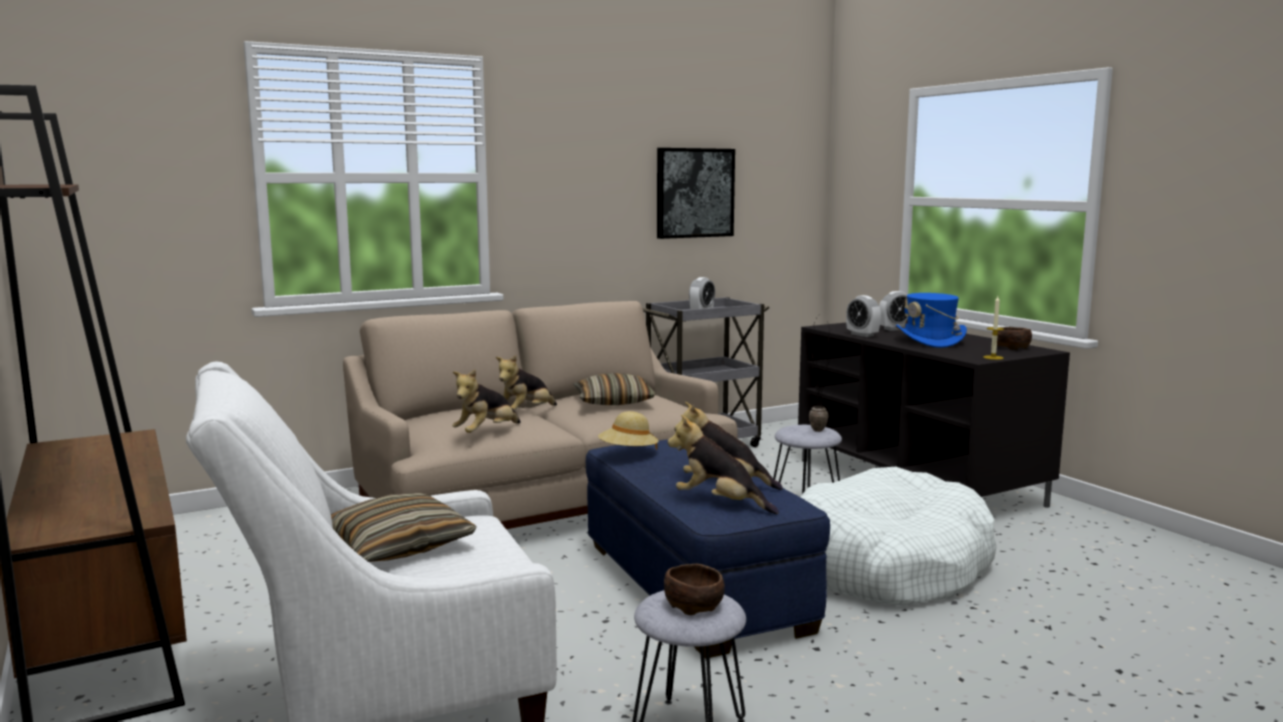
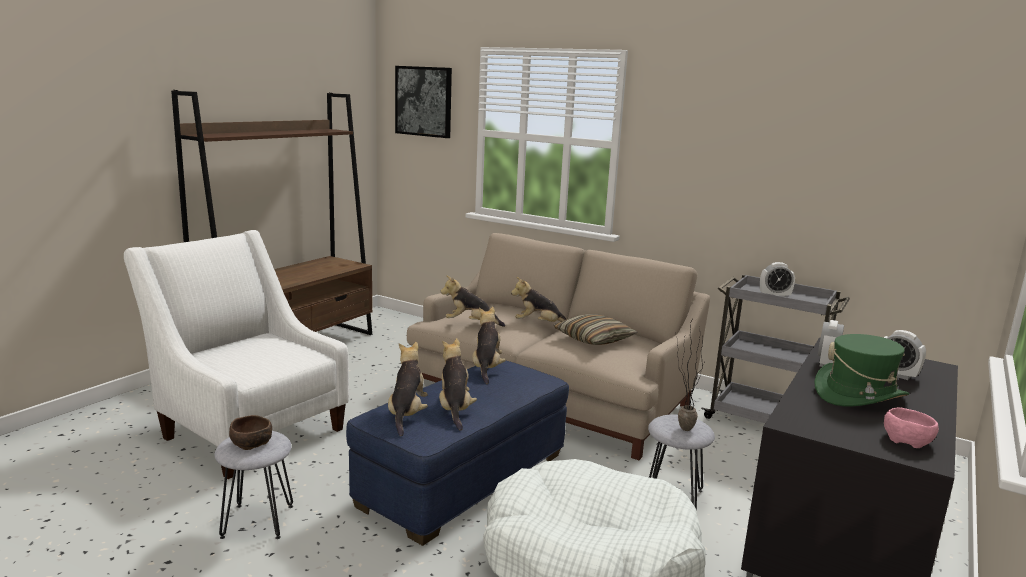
camera: 60 degrees right, 5 degrees up
(398, 545) = (263, 349): pillow -> none
(628, 453) = (486, 368): beige hat -> plush toy
(694, 193) = (821, 179): picture -> picture (424, 101)
(930, 341) = (859, 395): blue hat -> green hat
(993, 357) = (818, 432): candle -> none
(1010, 347) = (906, 439): brown bowl -> pink bowl

